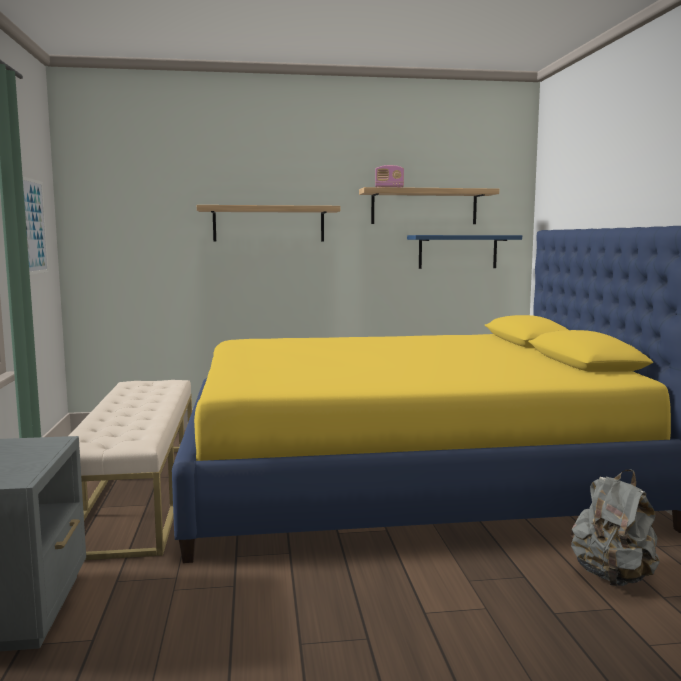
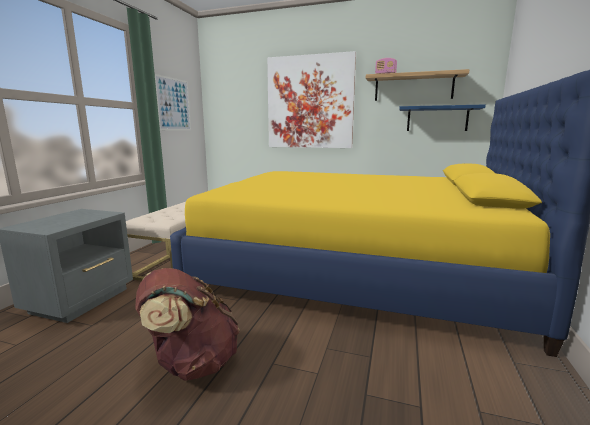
camera: 25 degrees right, 5 degrees up
(269, 224) = (310, 102): shelf -> picture
(321, 641) = (191, 363): none -> brown backpack
(613, 577) = (446, 378): grey backpack -> none

